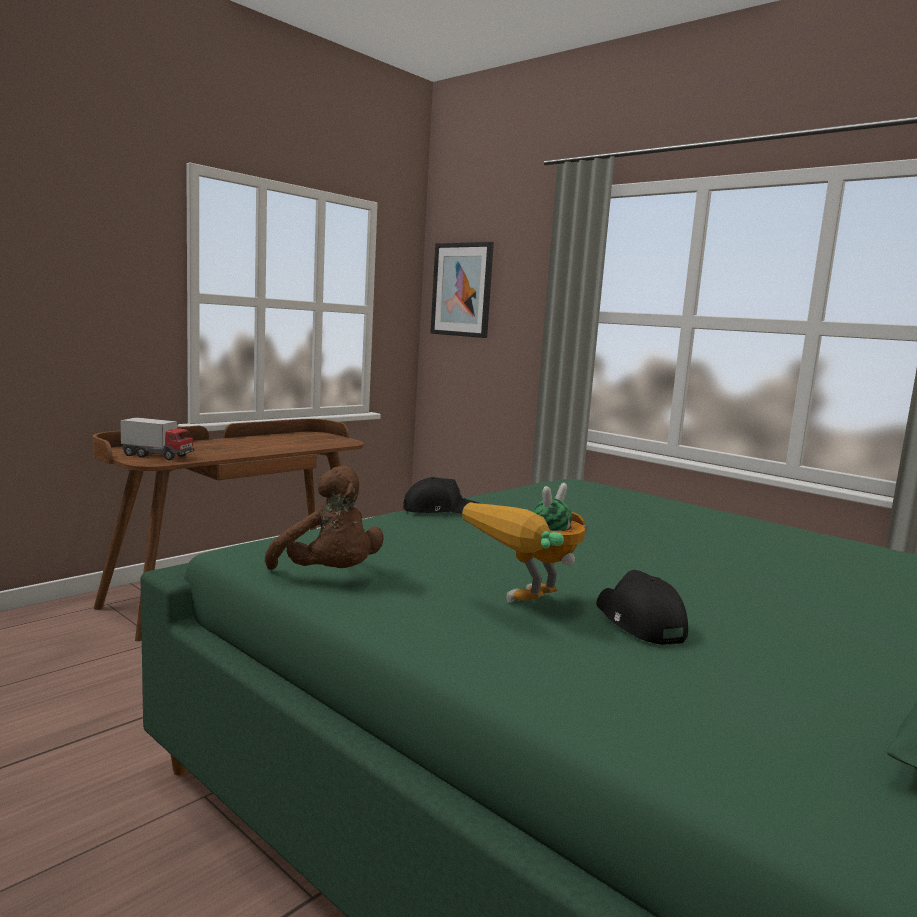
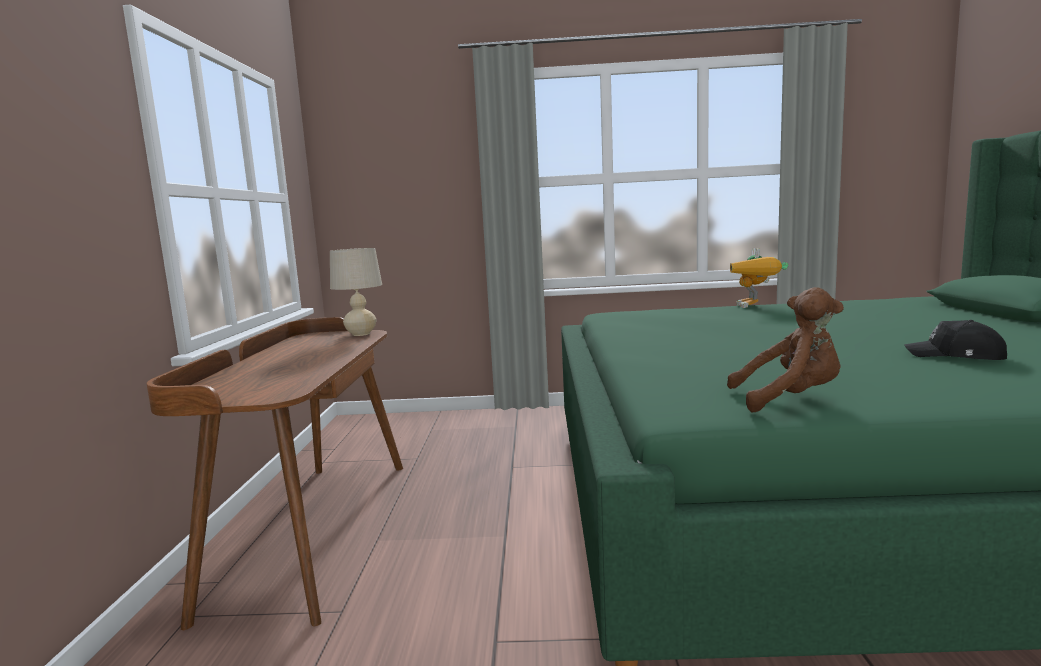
camera: 40 degrees left, 0 degrees up
(158, 456) = (260, 389): toy truck -> none
(340, 441) = (361, 334): none -> beige table lamp
(439, 510) = (637, 347): black cap -> none
(462, 289) = (366, 171): picture -> none
(526, 609) = (915, 370): toy robot -> toy robot (755, 307)

